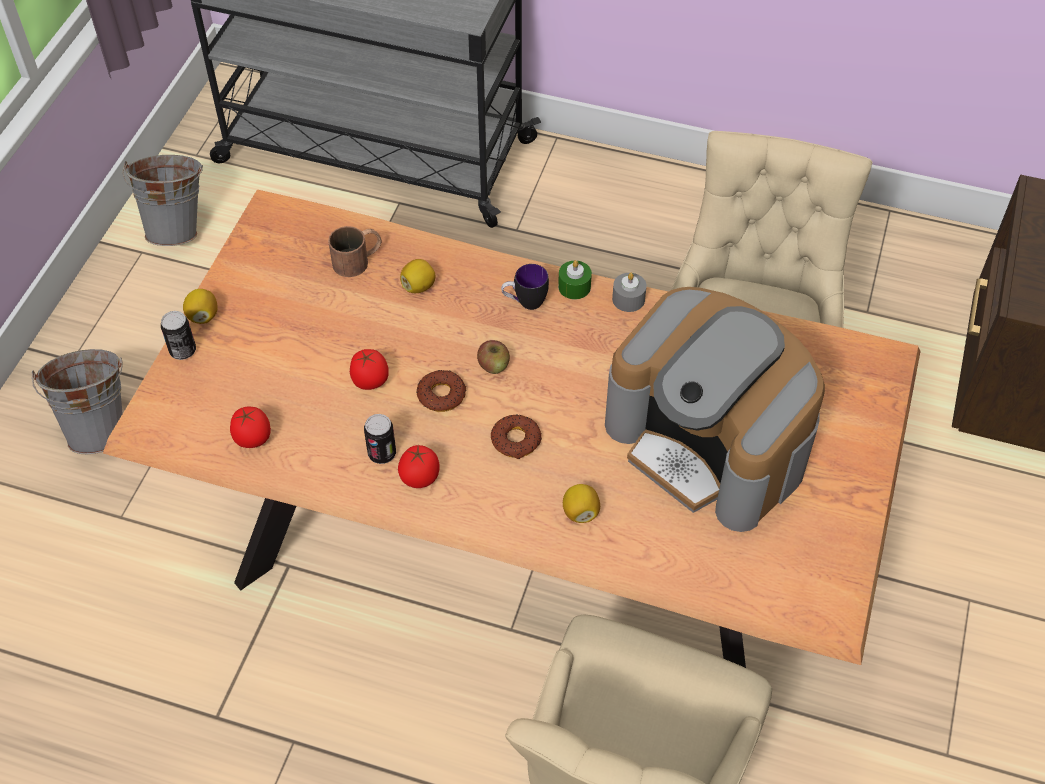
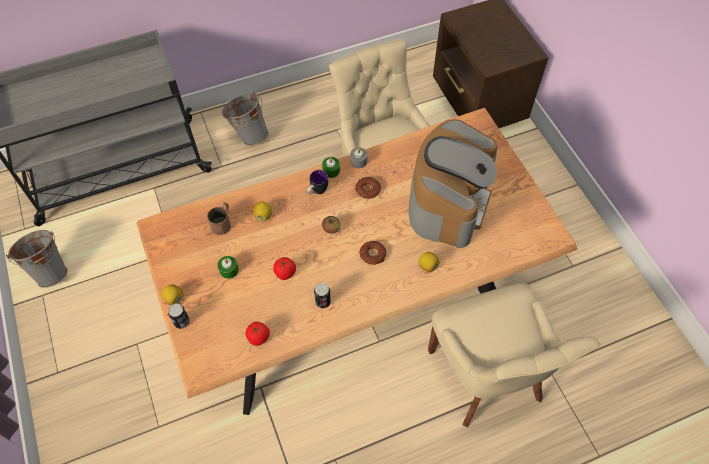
camera: 40 degrees left, 5 degrees up
(100, 426) = (105, 393): grey bucket -> grey bucket (249, 134)
(304, 327) = (229, 270): none -> green candle
(419, 478) = (349, 300): tomato -> none
(441, 395) = (322, 257): donut -> donut (368, 189)
(709, 444) = (448, 201): coffee machine -> coffee machine turned 75 degrees counterclockwise

